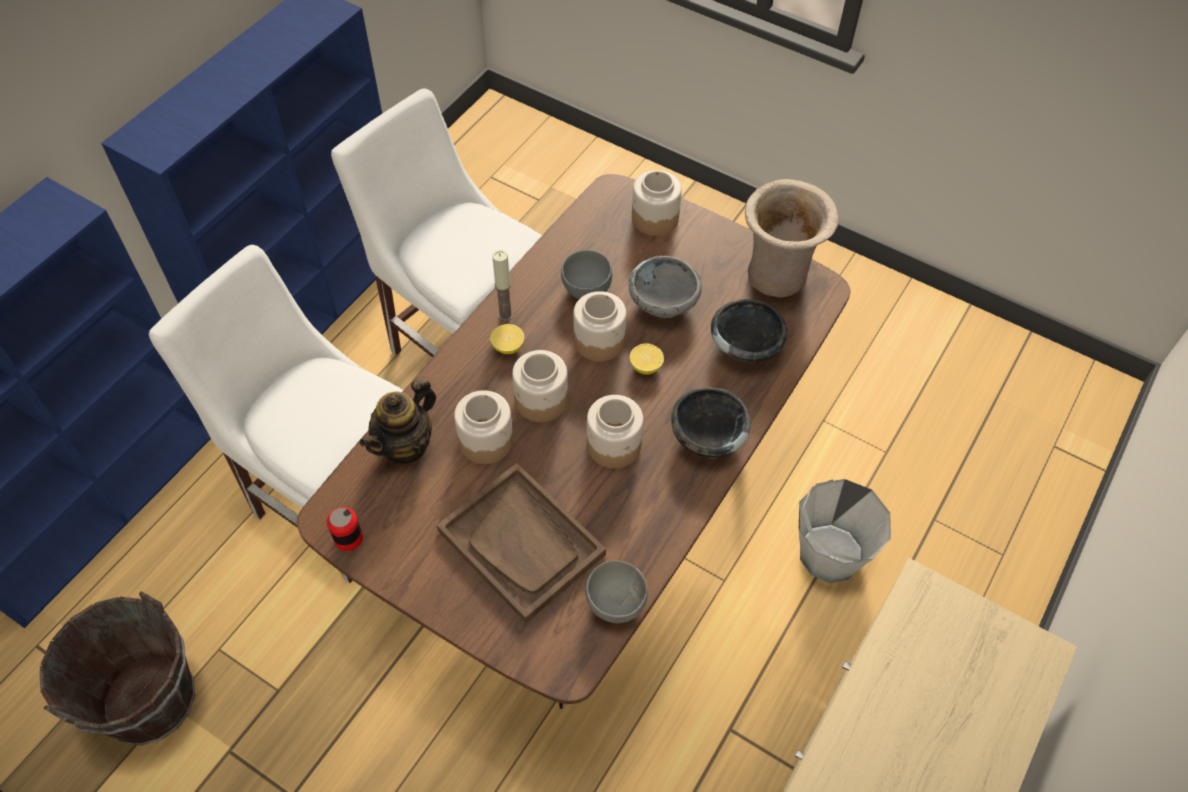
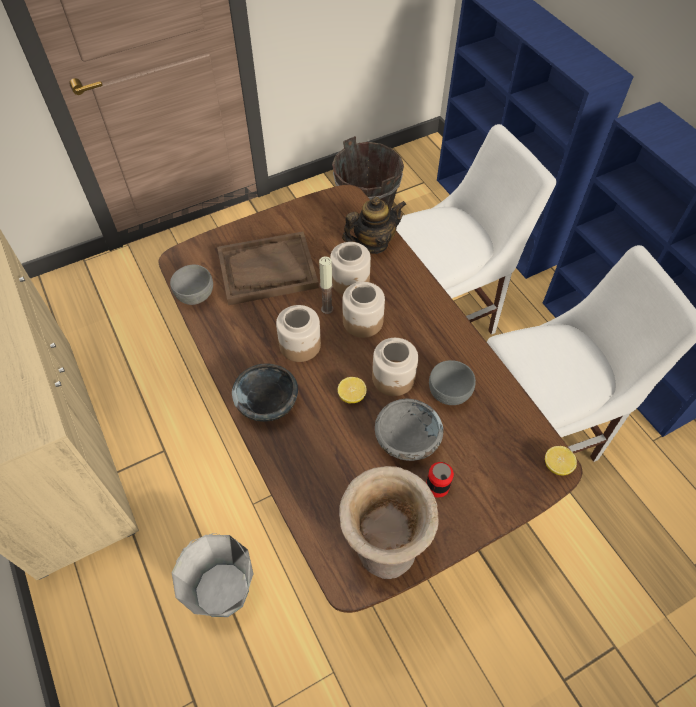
camera: 120 degrees right, 0 degrees up
(348, 538) = (327, 201): can -> can (437, 486)
(406, 445) = (373, 243): teapot -> teapot turned 90 degrees clockwise
(505, 315) = (451, 332): candle -> candle (327, 309)
(508, 347) = (420, 322): lemon -> lemon (557, 466)
(654, 218) = (506, 484): jar -> none
(746, 346) = (327, 476): black bowl -> none

